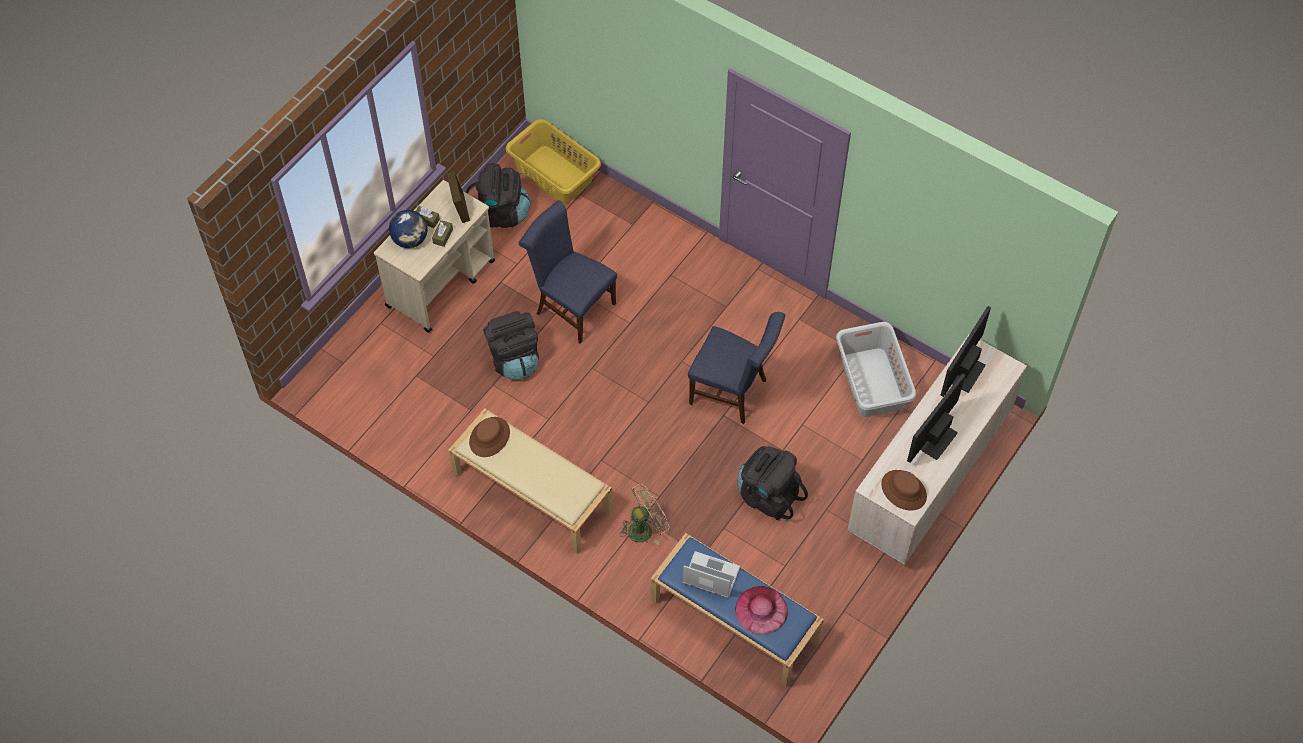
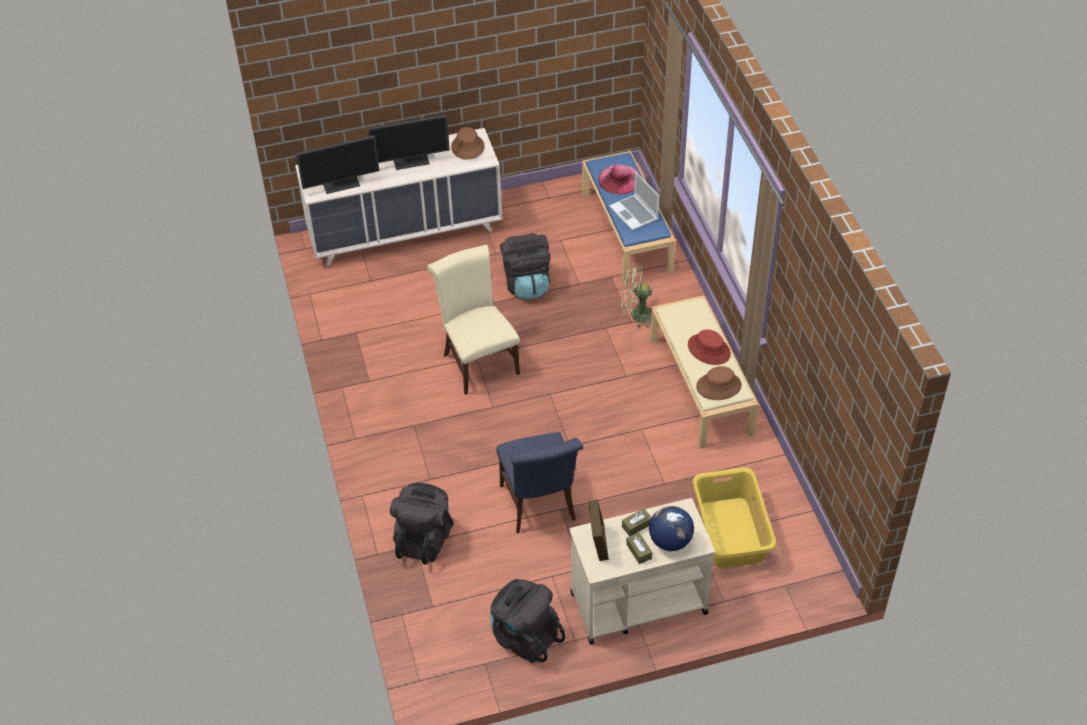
camera: 140 degrees left, 10 degrees down
(460, 208) = (598, 543): picture frame -> picture frame turned 150 degrees clockwise
(514, 359) = (628, 493): black backpack -> black backpack (424, 538)
(524, 468) = (709, 349): none -> red hat
(554, 174) = (436, 644): yellow laundry basket -> yellow laundry basket (730, 533)
(733, 392) = (478, 361): blue chair -> beige chair
(872, 382) = (369, 307): grey laundry basket -> none

